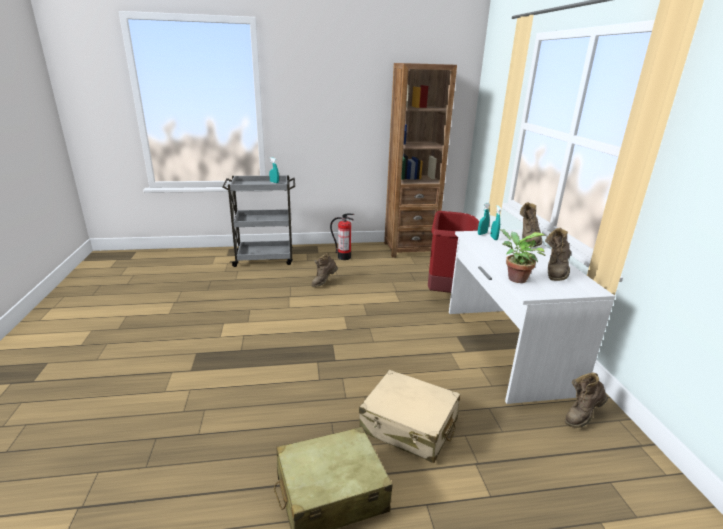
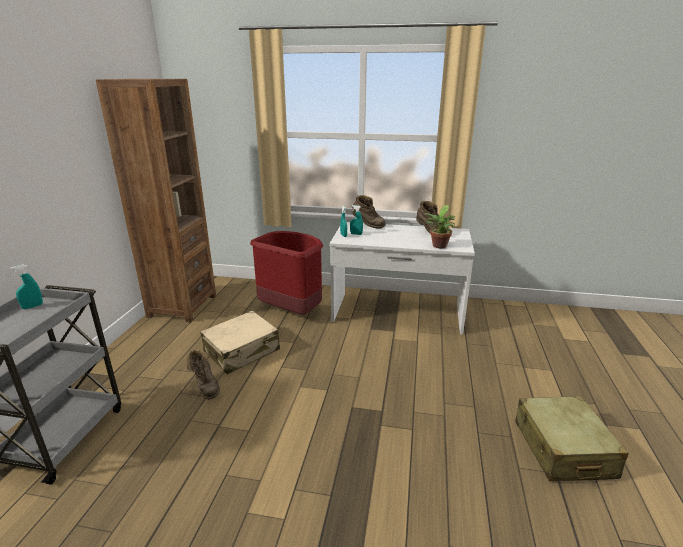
camera: 70 degrees left, 0 degrees up
(344, 257) = (151, 356): fire extinguisher -> none
(409, 426) = (484, 386): beige suitcase -> beige suitcase (242, 351)
(581, 416) = (478, 312): brown boot -> none

